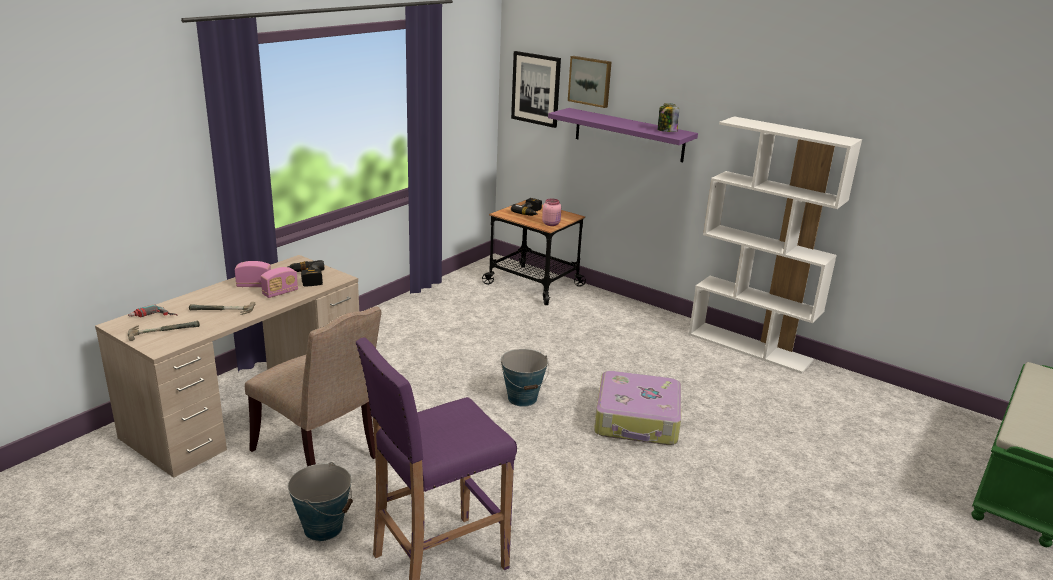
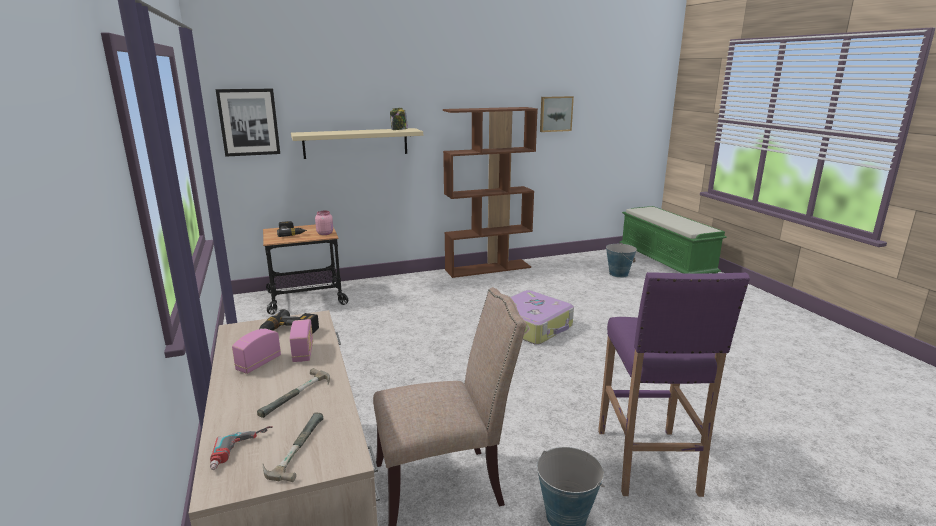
camera: 55 degrees left, 5 degrees down
(522, 398) = (462, 356): bucket -> bucket (618, 274)
(590, 81) = (309, 104): picture -> picture (555, 114)
(629, 134) = (356, 143): purple shelf -> beige shelf
(750, 347) = (488, 268): white bookcase -> brown bookcase

